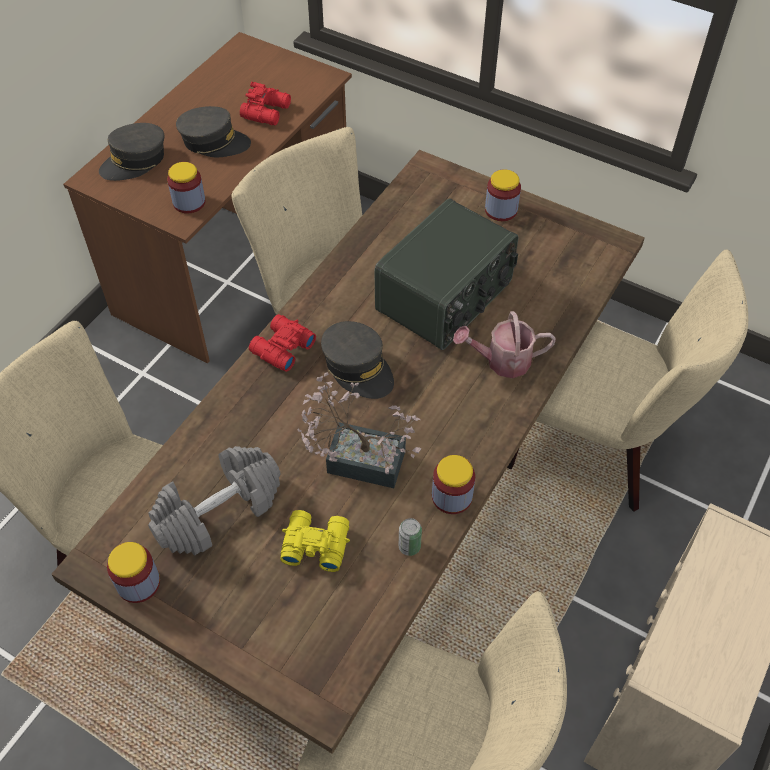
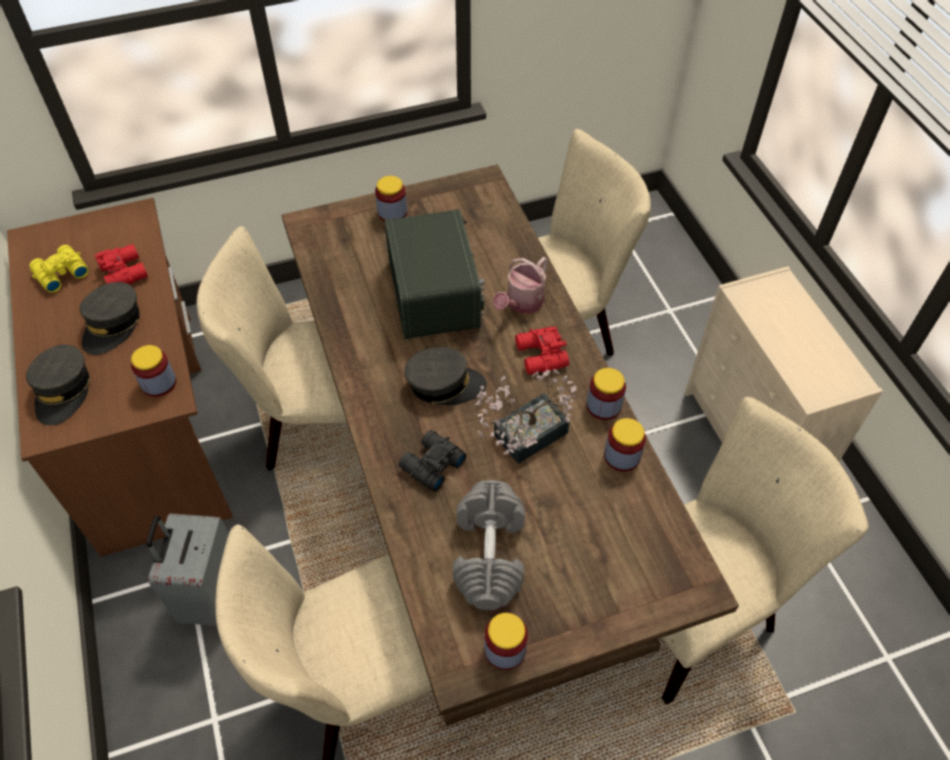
camera: 50 degrees left, 0 degrees up
(135, 402) = (212, 596): none -> grey suitcase
(214, 142) = (112, 325): grey cap -> grey cap turned 150 degrees clockwise
(269, 413) = (431, 465): none -> black binoculars
(281, 348) = (378, 418): red binoculars -> red binoculars (540, 357)
(314, 544) = (571, 510): yellow binoculars -> yellow binoculars (60, 273)
(409, 546) = (622, 456): can -> jar

